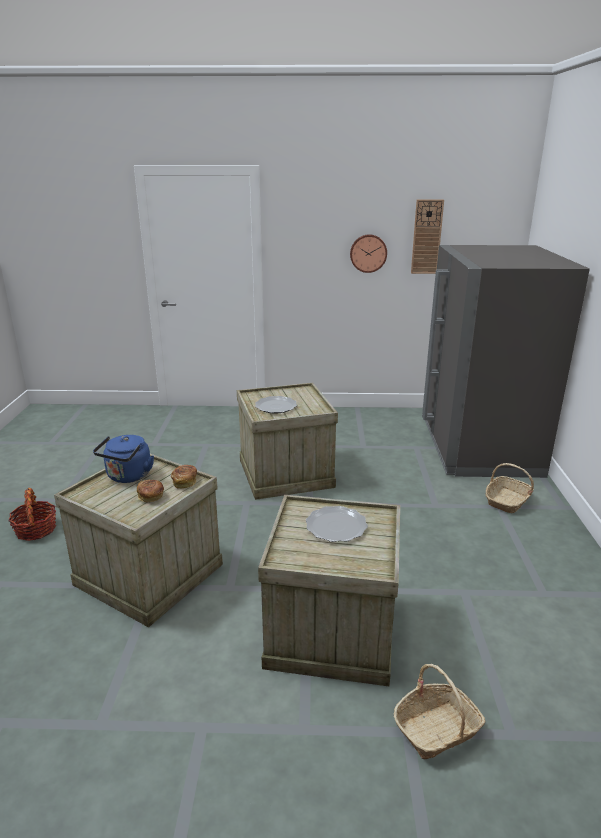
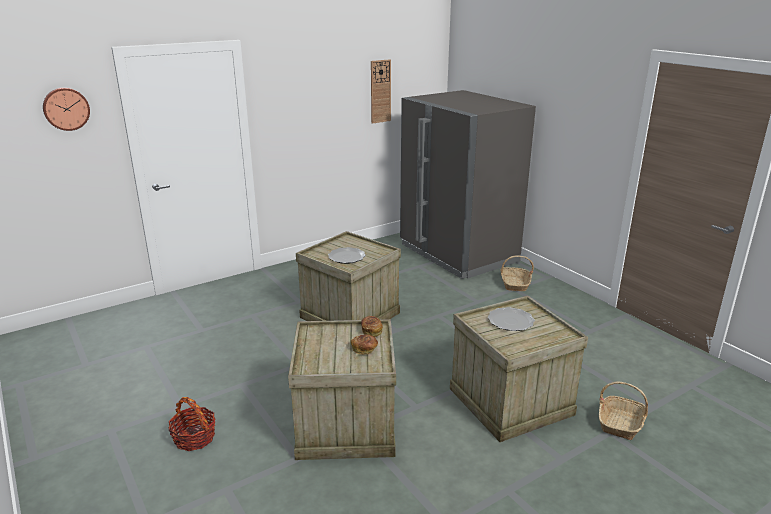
camera: 35 degrees left, 0 degrees up
(128, 477) = (321, 343): blue kettle -> none
(368, 253) = (338, 110): wall clock -> wall clock (66, 108)

